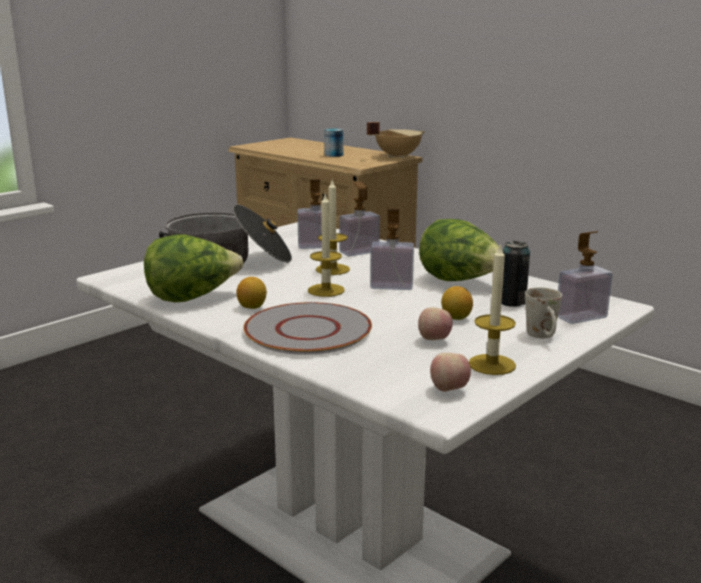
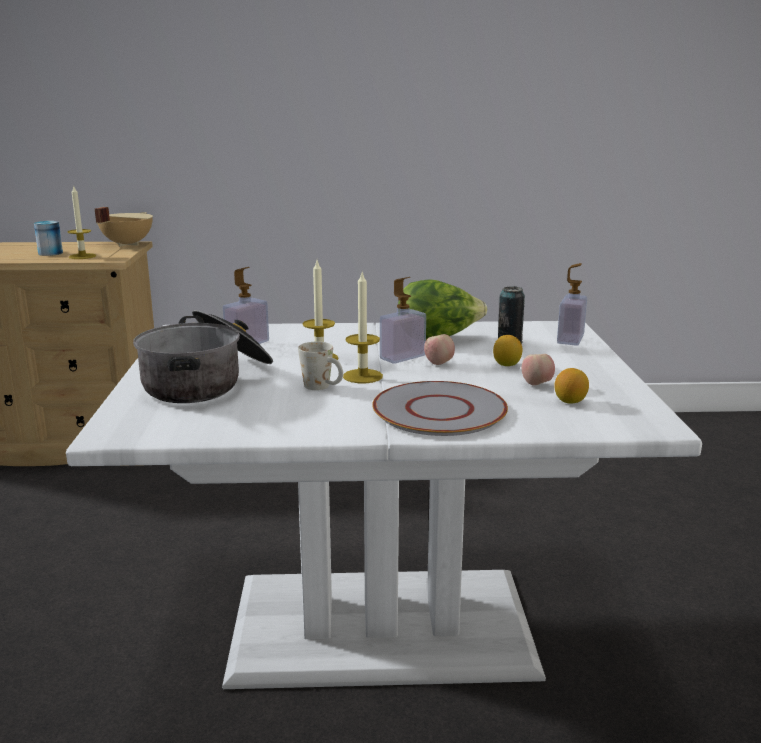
camera: 45 degrees left, 0 degrees up
(192, 298) = (265, 422): lettuce -> none
(252, 307) = (343, 410): lemon -> lemon (570, 401)
(359, 252) = (300, 338): soap dispenser -> none
(449, 390) = (631, 412): apple -> apple (439, 364)
(492, 364) = (608, 387): candle -> candle (82, 256)
(543, 337) = (585, 359): white mug -> white mug (323, 387)

